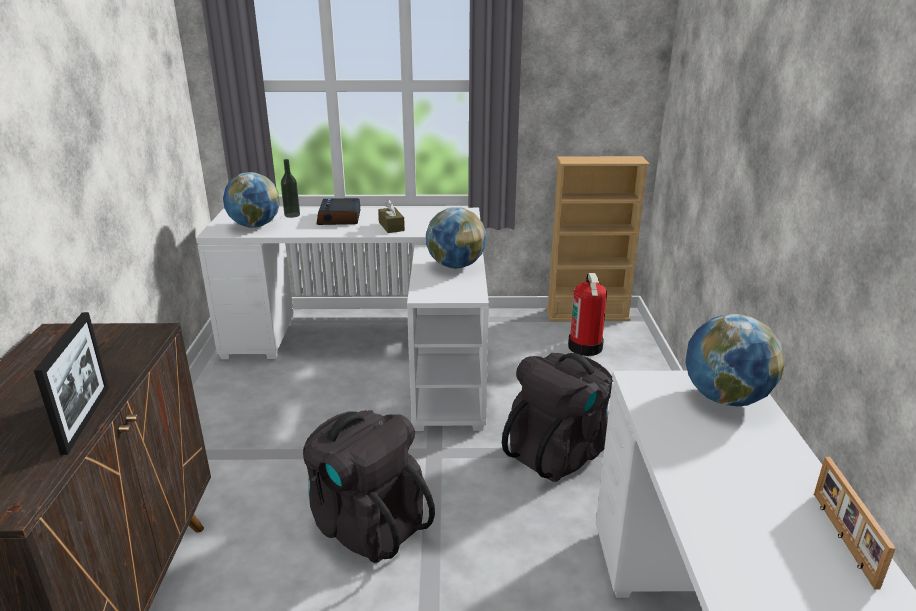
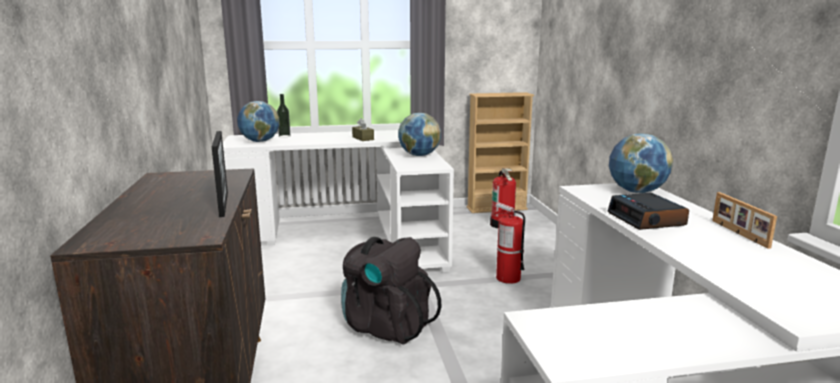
camera: 10 degrees left, 10 degrees down
(340, 218) = (321, 136): alarm clock -> alarm clock (647, 219)
(558, 452) = (507, 278): black backpack -> fire extinguisher

